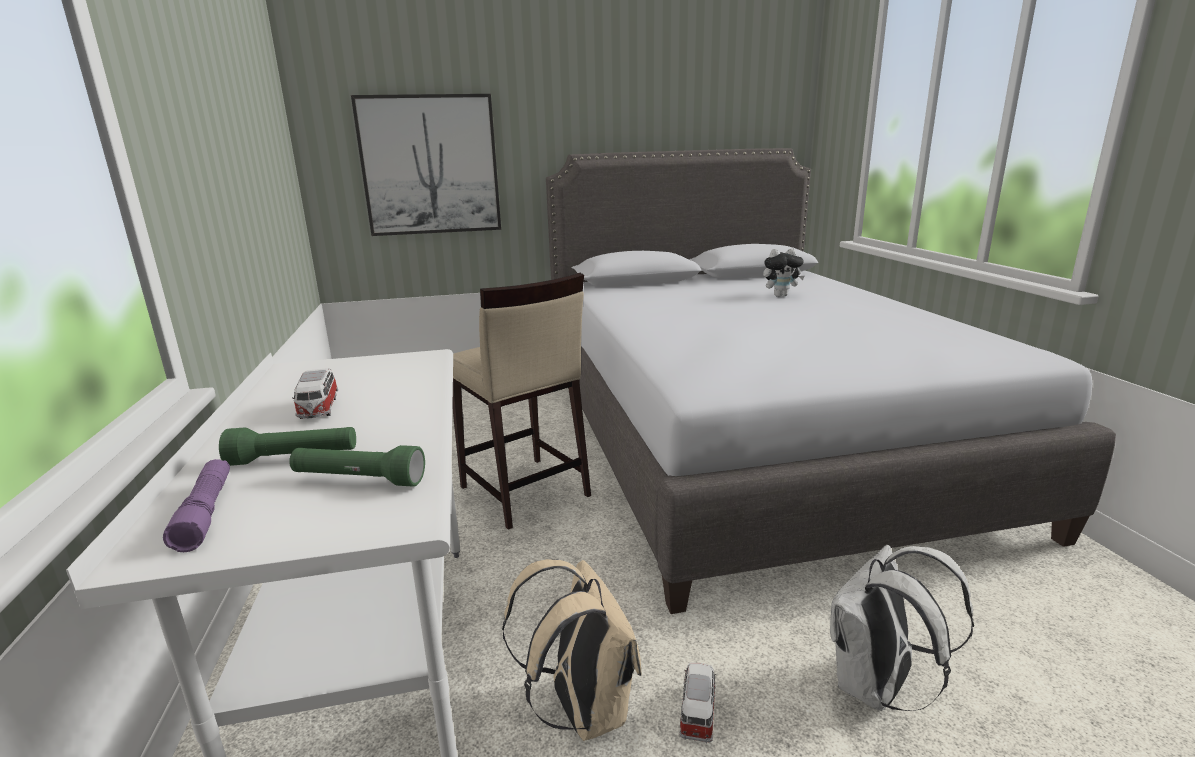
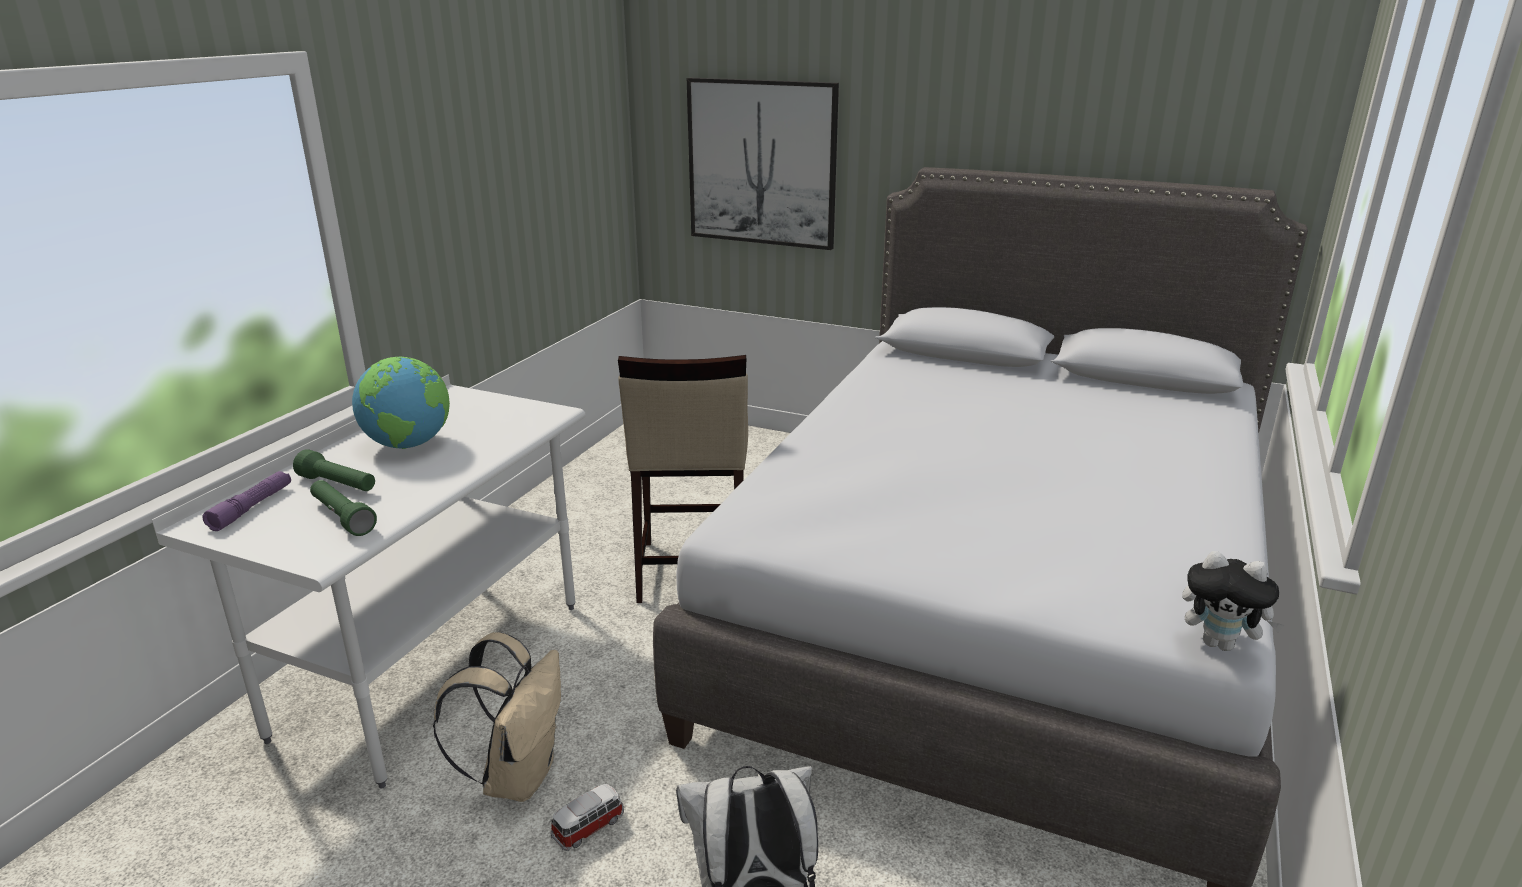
camera: 35 degrees right, 5 degrees up
(318, 409) = (409, 444): toy car -> globe
(780, 295) = (1098, 428): plush toy -> plush toy (1220, 644)

